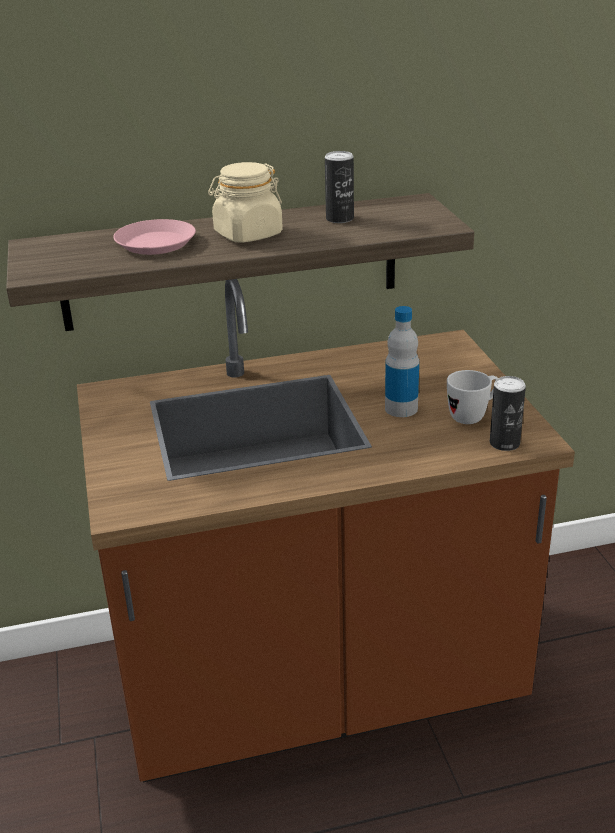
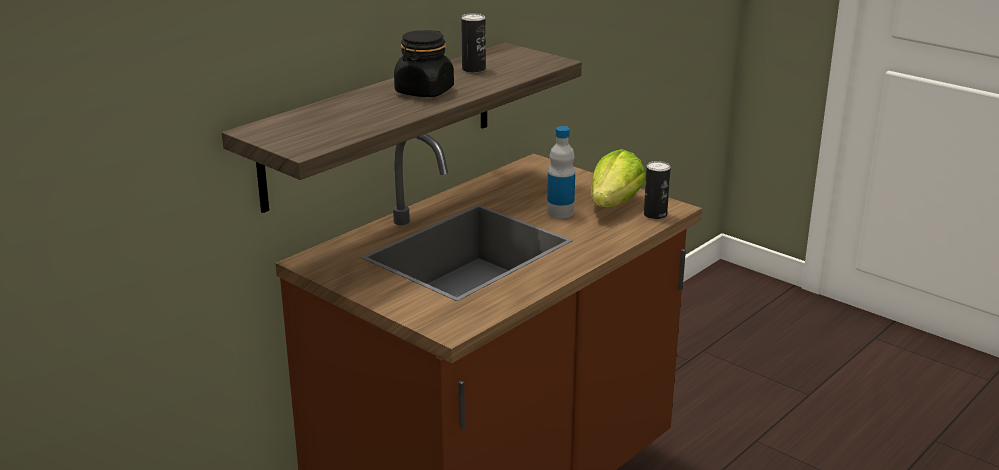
camera: 35 degrees left, 5 degrees down
(155, 243) = (361, 110): pink plate -> none
(248, 234) = (424, 91): beige jar -> black jar
(473, 416) = (614, 204): white mug -> lettuce

